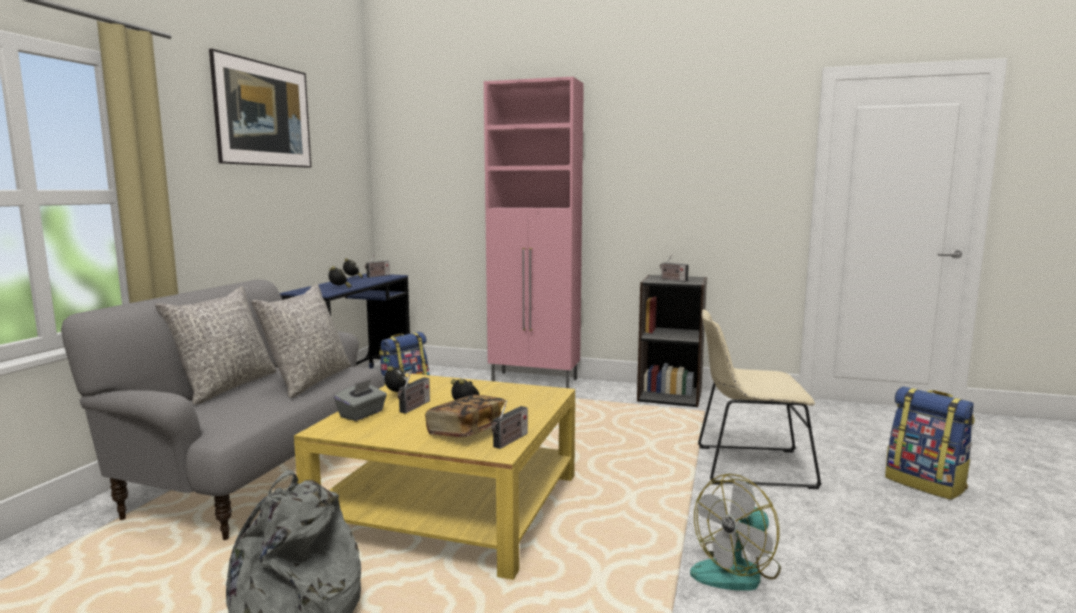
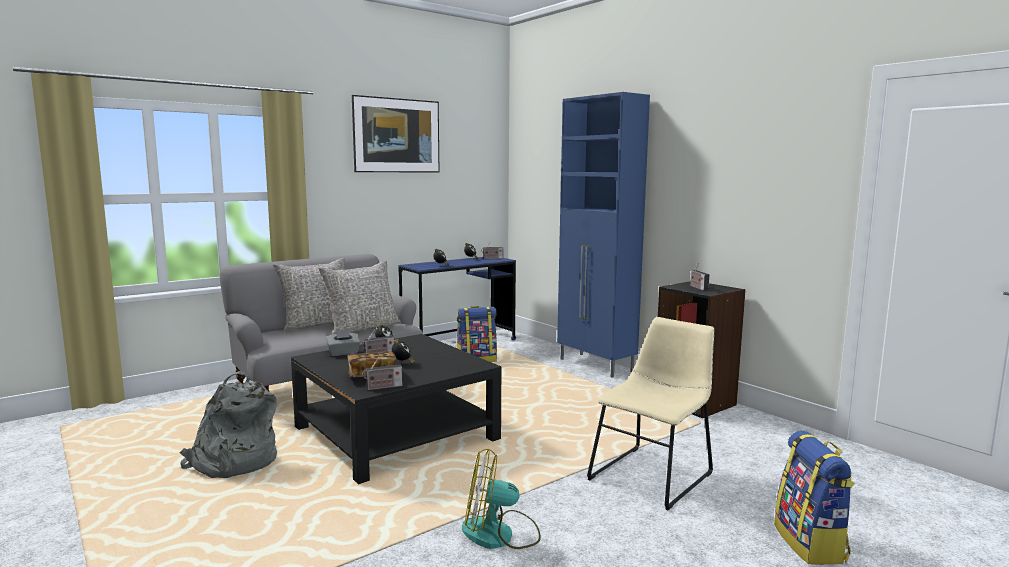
camera: 35 degrees right, 0 degrees up
(451, 506) = (395, 433): yellow coffee table -> black coffee table
(535, 380) = (596, 365): pink cabinet -> blue cabinet
(748, 466) = (653, 474): beige chair -> beige chair turned 90 degrees clockwise

